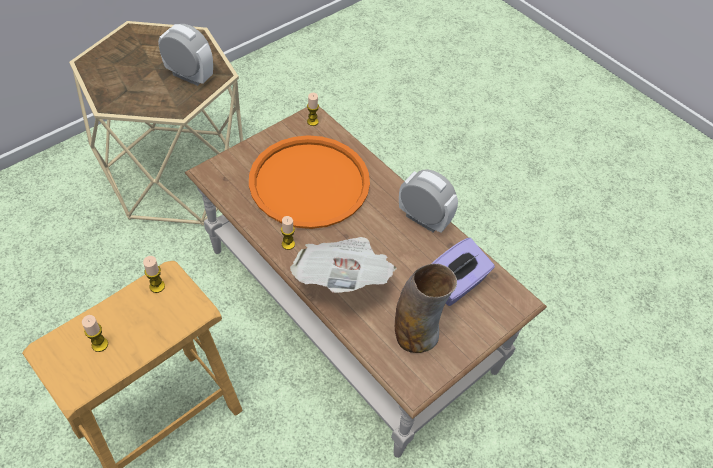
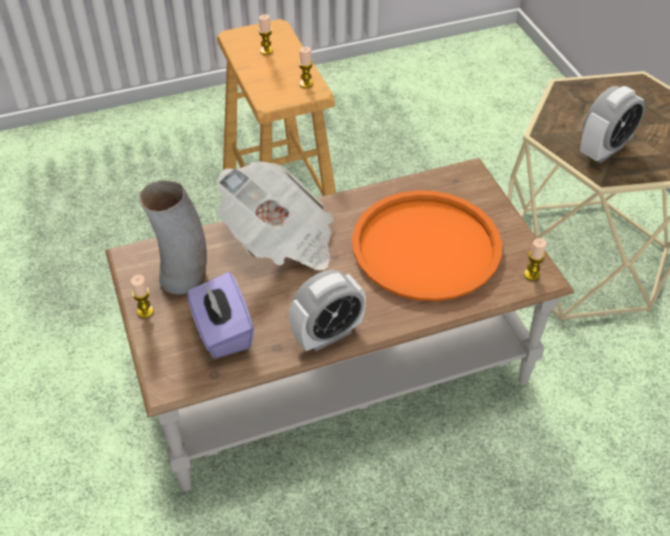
camera: 115 degrees right, 5 degrees down
(288, 244) = (344, 209): candle -> candle (145, 312)

